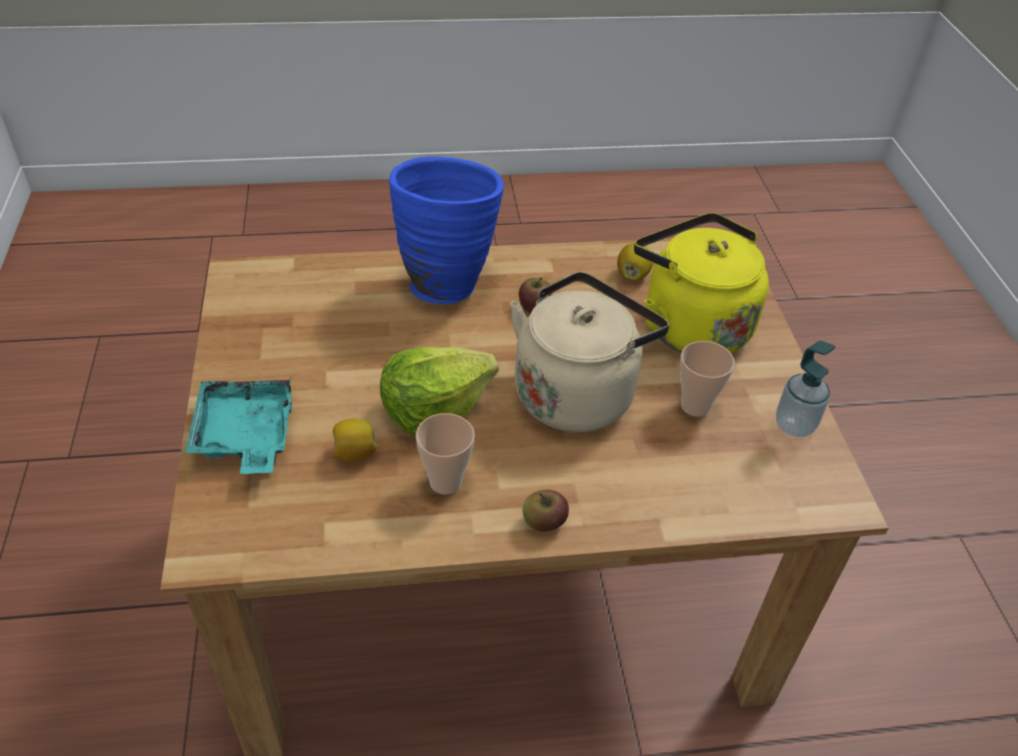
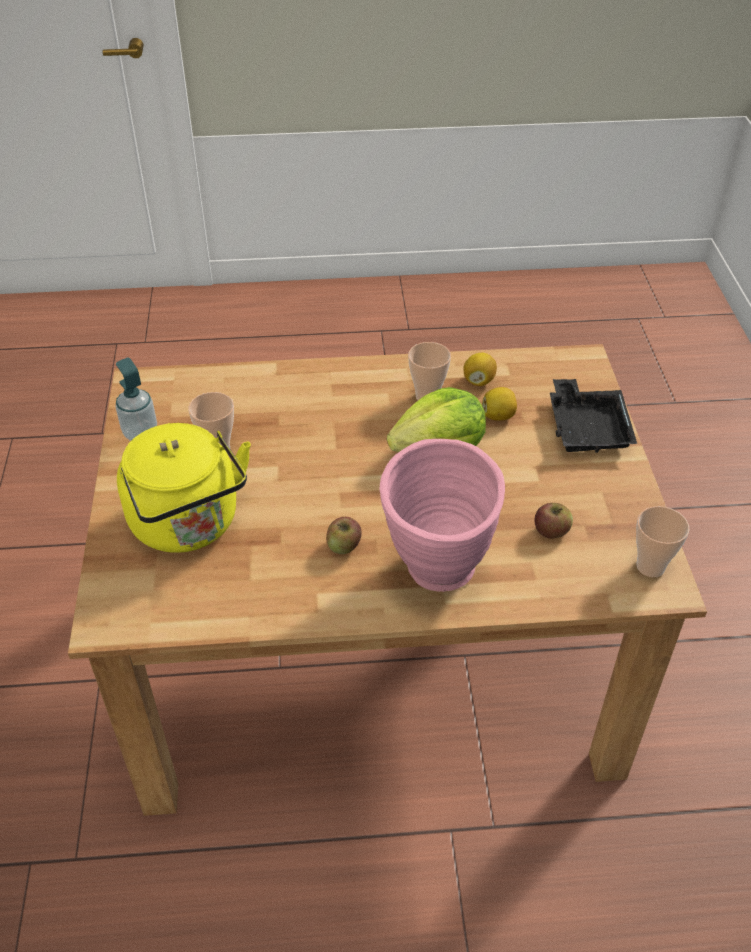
camera: 175 degrees left, 0 degrees up
(243, 290) = (650, 566): none -> cup
(245, 436) = (587, 428): turquoise tray -> black tray
(446, 281) = (437, 578): blue vase -> pink vase
(544, 522) = (357, 372): apple -> apple (551, 531)
(577, 392) = (316, 460): beige kettle -> none
(633, 274) = (228, 588): lemon -> lemon (478, 380)

